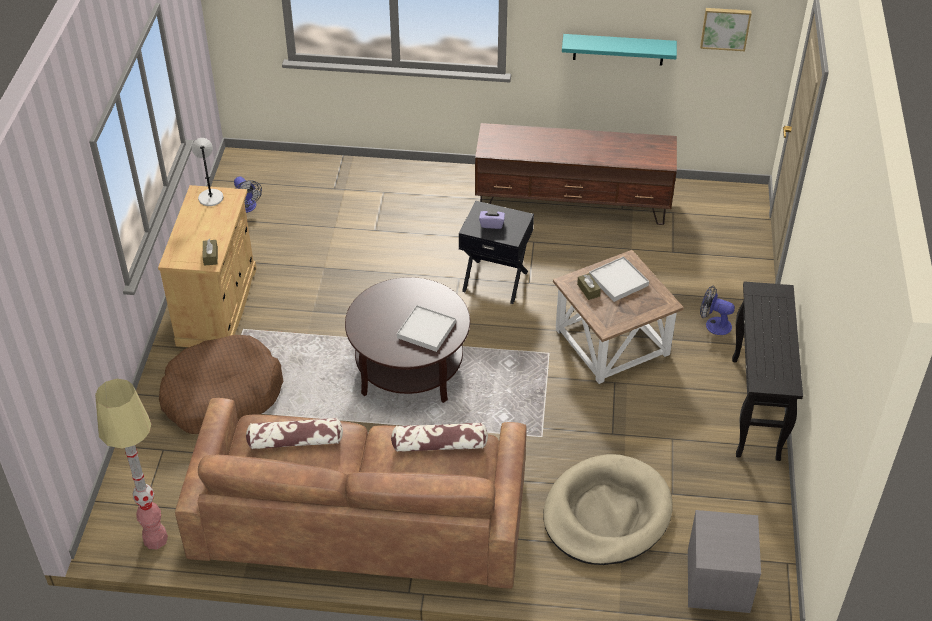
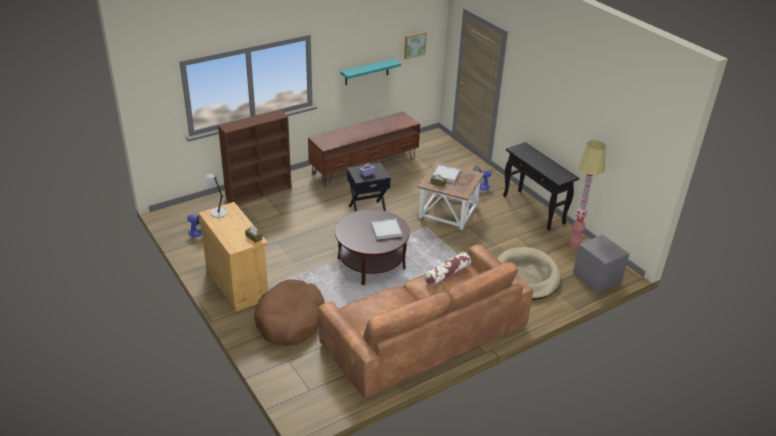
camera: 40 degrees left, 10 degrees down
(155, 539) = (335, 402): floor lamp -> floor lamp (574, 244)
(295, 441) = (378, 306): pillow -> none
(382, 180) = (259, 192): none -> brown bookcase

